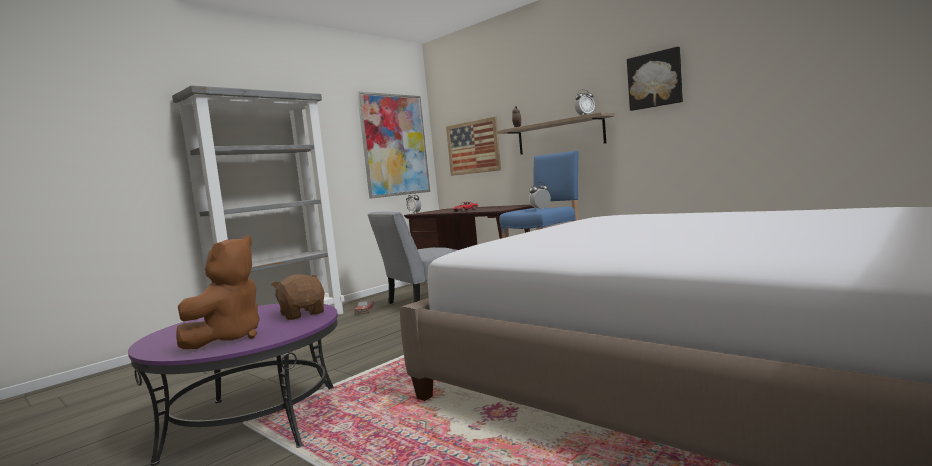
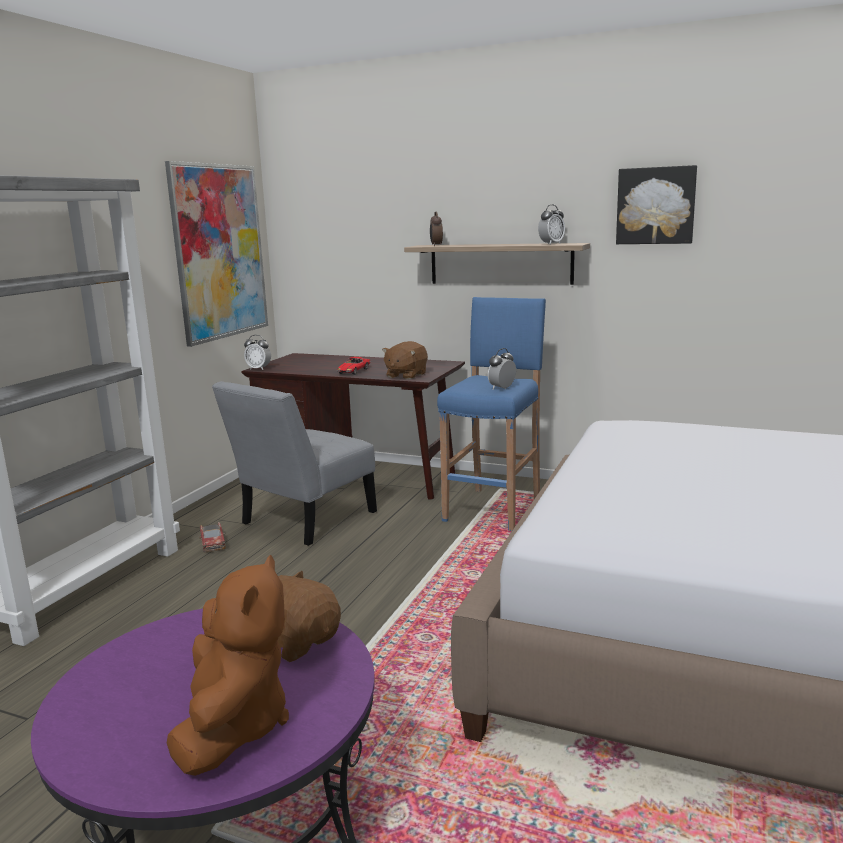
camera: 20 degrees left, 10 degrees up
(473, 147) = (347, 262): picture -> none
(492, 210) = (405, 375): none -> brown plush toy

